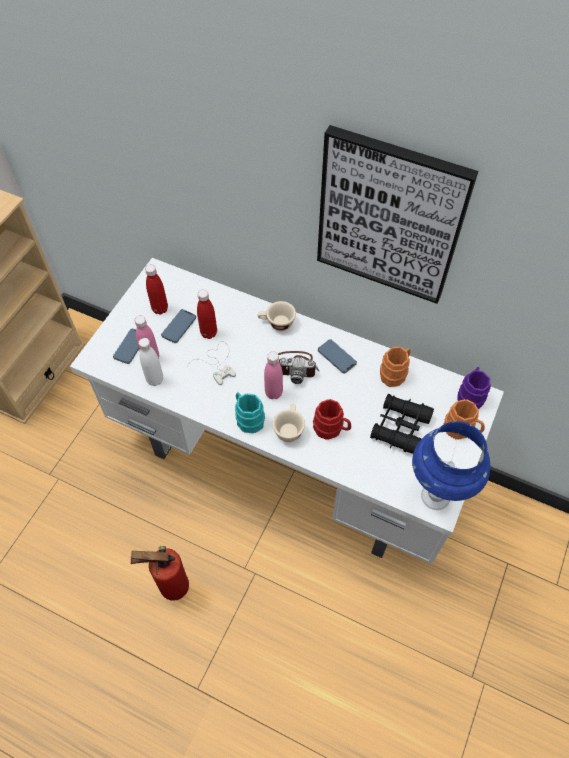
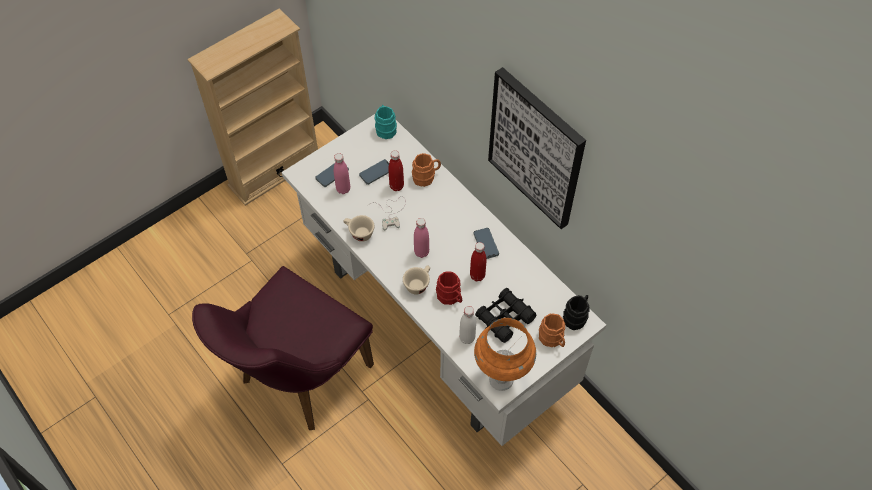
camera: 25 degrees right, 0 degrees up
(155, 379) = (338, 207): white bottle -> white bottle (467, 338)
(160, 309) = (369, 152): red bottle -> red bottle (477, 276)
(170, 587) = (297, 380): fire extinguisher -> purple chair
(248, 418) = (392, 264): turquoise mug -> turquoise mug (385, 128)
(276, 323) = (453, 199): beige cup -> beige cup (358, 233)
(296, 366) = (450, 239): camera -> none
(395, 373) = (525, 275): orange mug -> orange mug (426, 177)
(435, 497) = (501, 380): blue table lamp -> orange table lamp
(470, 395) = (576, 316): purple mug -> black mug

